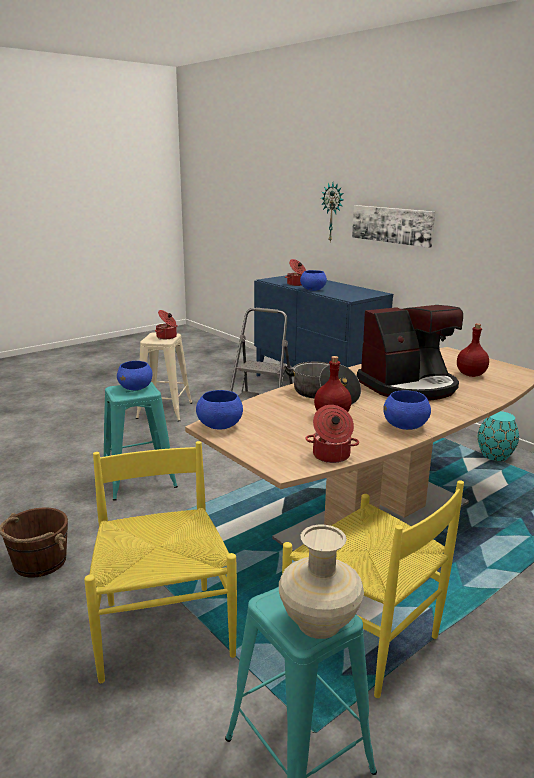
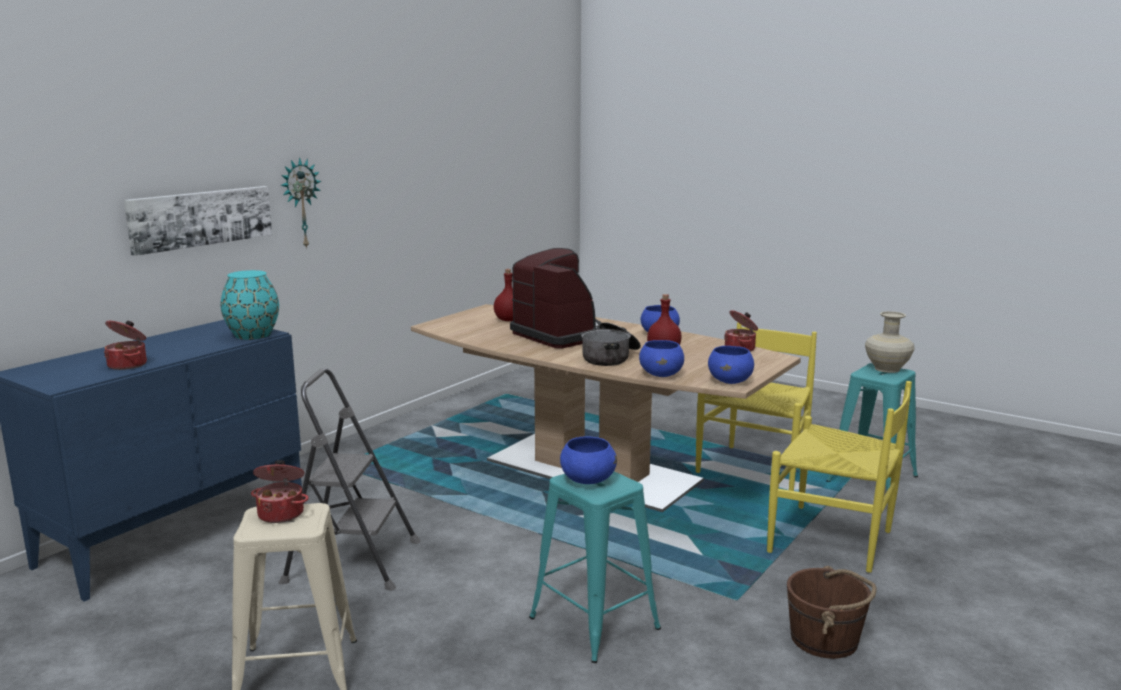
camera: 105 degrees left, 5 degrees down
(163, 629) = (832, 540): yellow chair -> yellow chair turned 120 degrees counterclockwise
(313, 290) = (188, 353): blue bowl -> blue bowl (661, 375)
(333, 212) = (68, 223): wall clock -> wall clock (300, 203)
(494, 455) = (424, 425): turquoise vase -> turquoise vase (252, 335)

